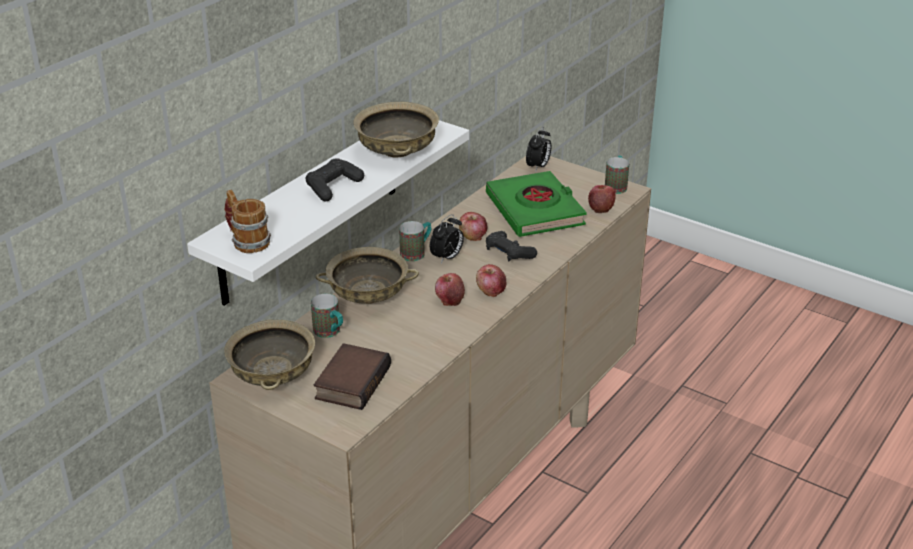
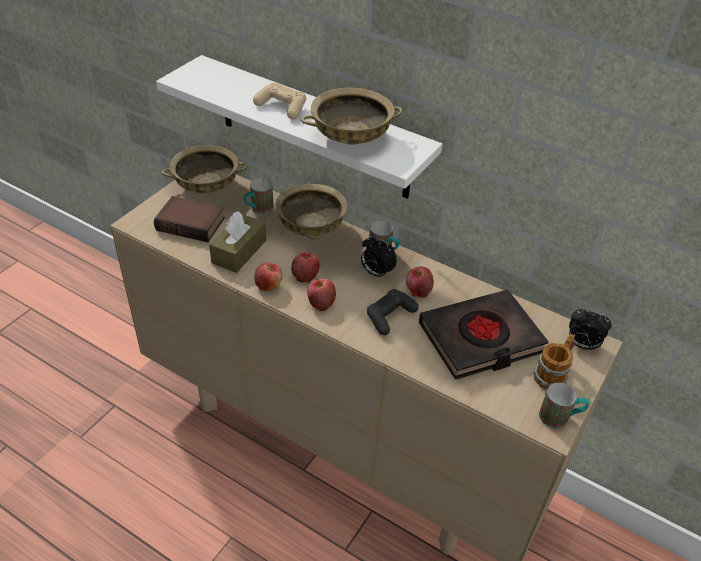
camera: 85 degrees right, 10 degrees up
(246, 241) = (198, 75): mug -> mug (553, 374)
(333, 187) = (282, 107): black game controller -> beige game controller
(408, 344) = (239, 251): none -> brown tissue box
(535, 210) = (481, 339): green book -> black book
(601, 208) = (501, 398): apple -> apple (268, 285)

